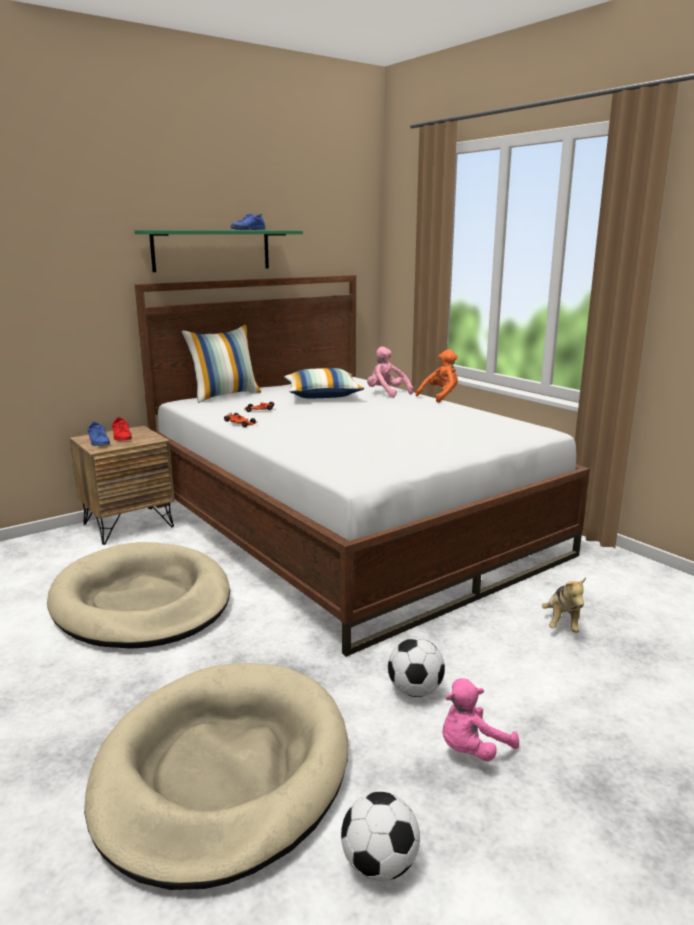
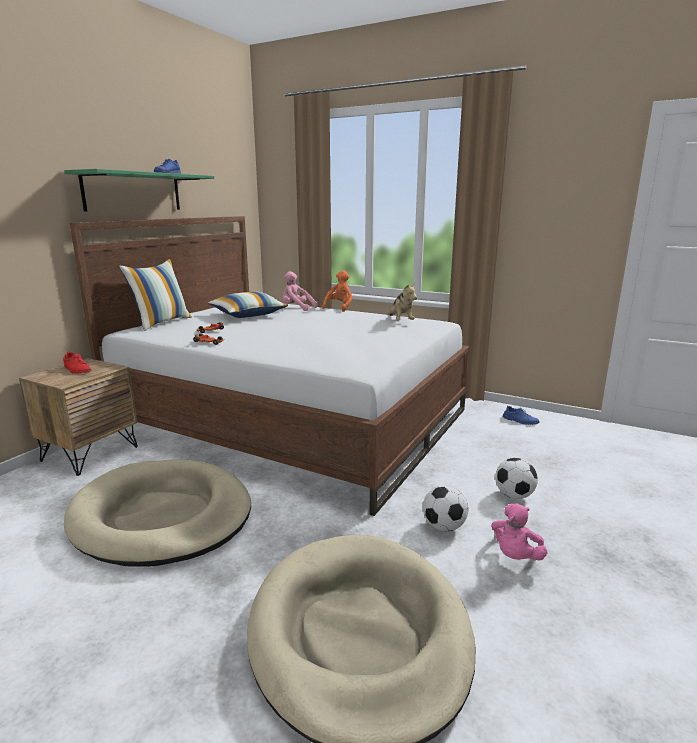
camera: 25 degrees left, 0 degrees up
(99, 441) = (57, 377): blue shoe -> blue shoe (520, 421)
(379, 865) = (532, 661): football -> football (514, 495)
(562, 623) = (493, 455): plush toy -> plush toy (400, 321)

